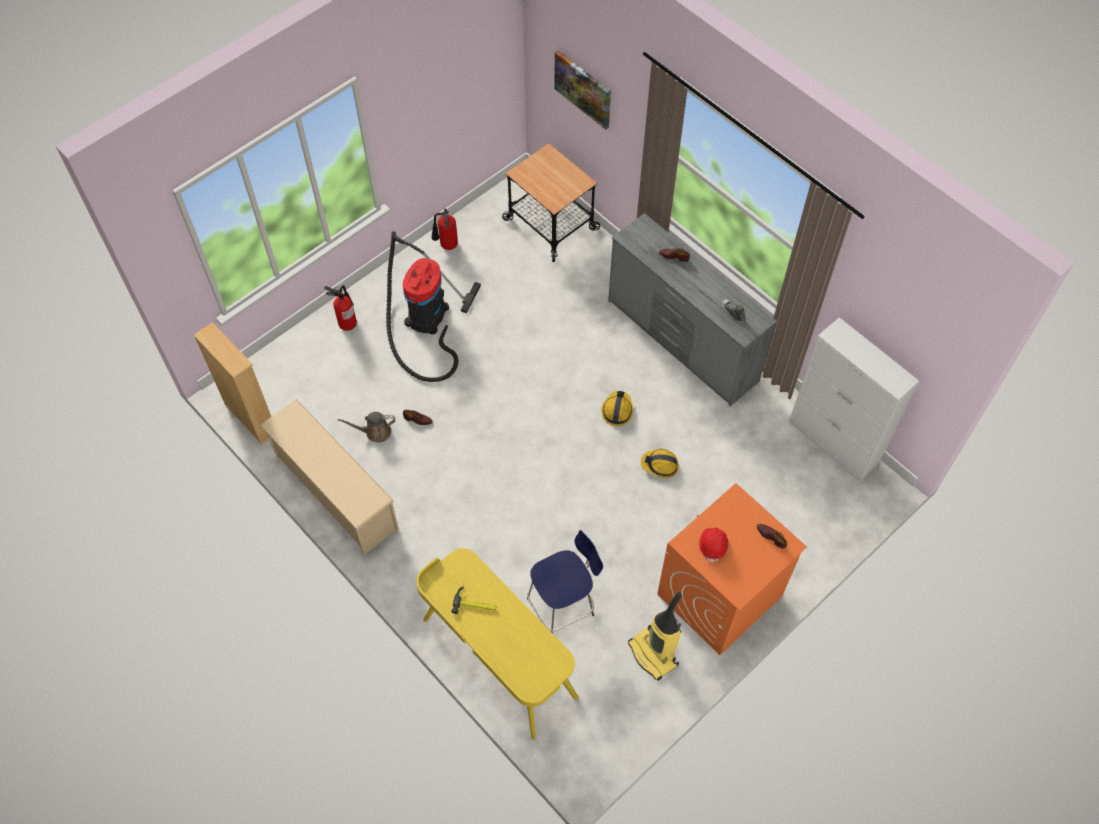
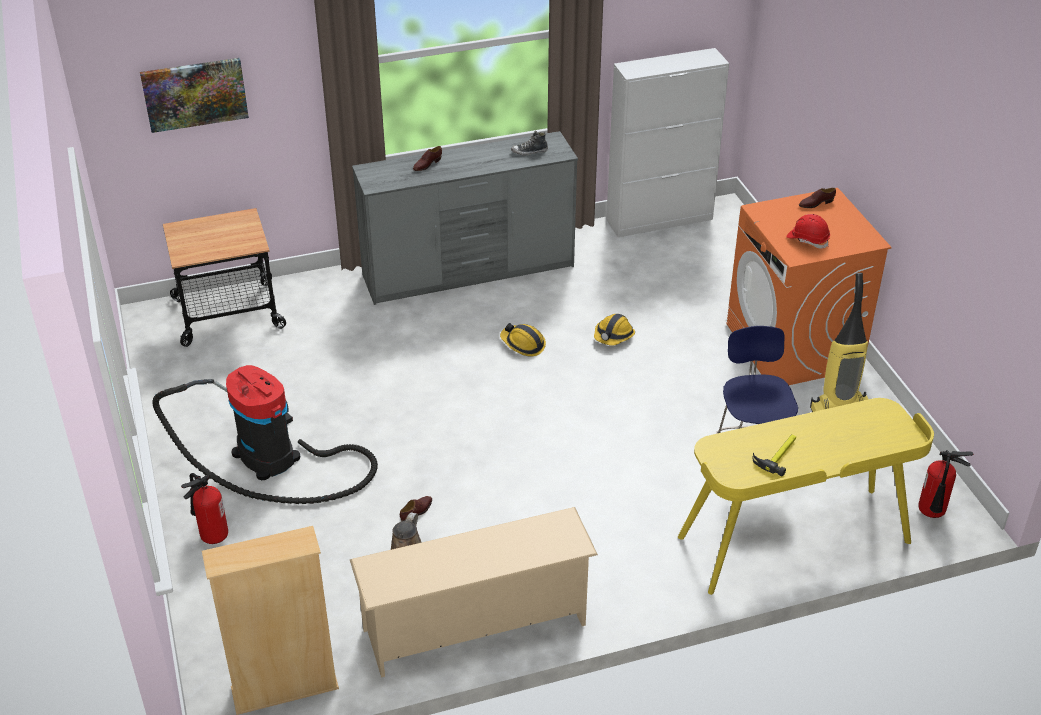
camera: 65 degrees left, 20 degrees down
(446, 246) = (176, 407): fire extinguisher -> fire extinguisher (932, 514)

